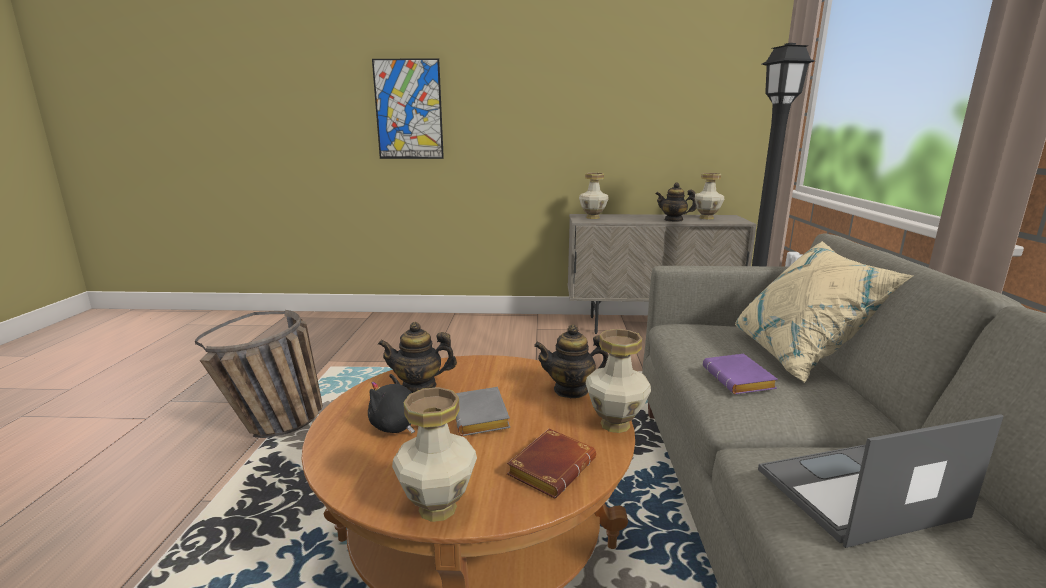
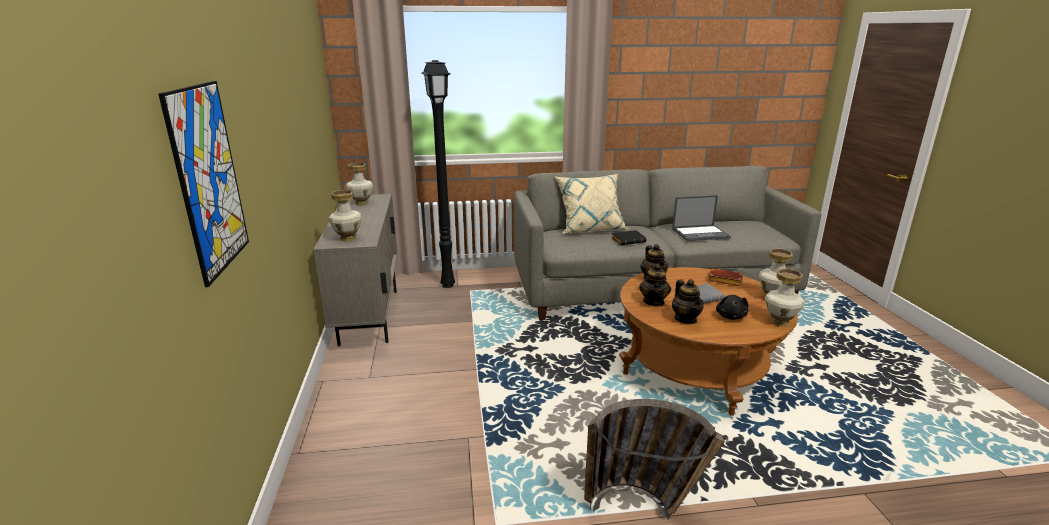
camera: 100 degrees left, 5 degrees up
(615, 425) = (679, 270): vase -> vase (780, 322)
(673, 220) = (369, 212): teapot -> teapot (654, 302)
(740, 380) = (628, 240): purple book -> black book
(857, 493) = (701, 233): laptop -> laptop turned 75 degrees counterclockwise

